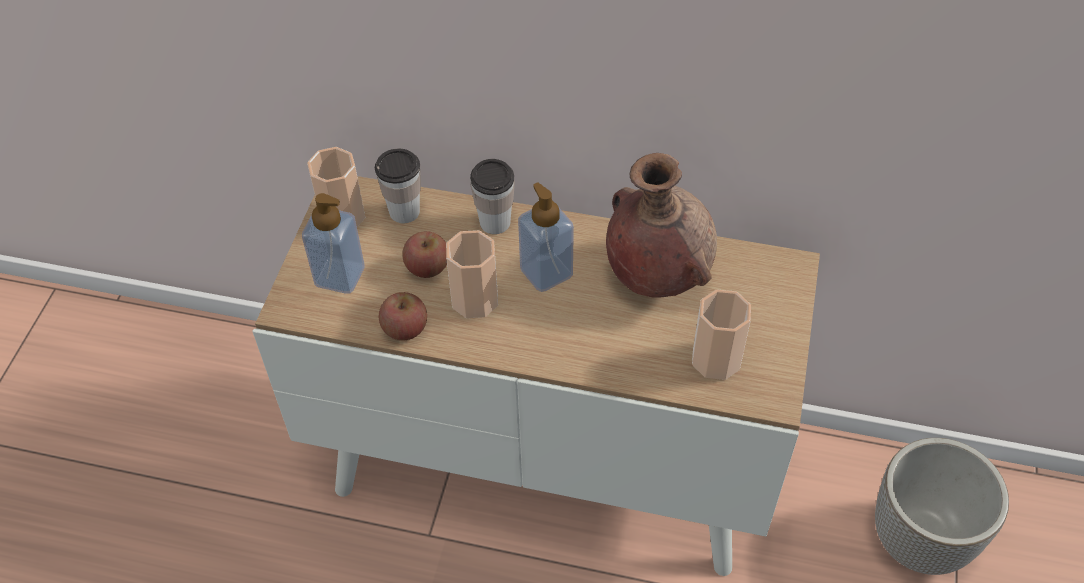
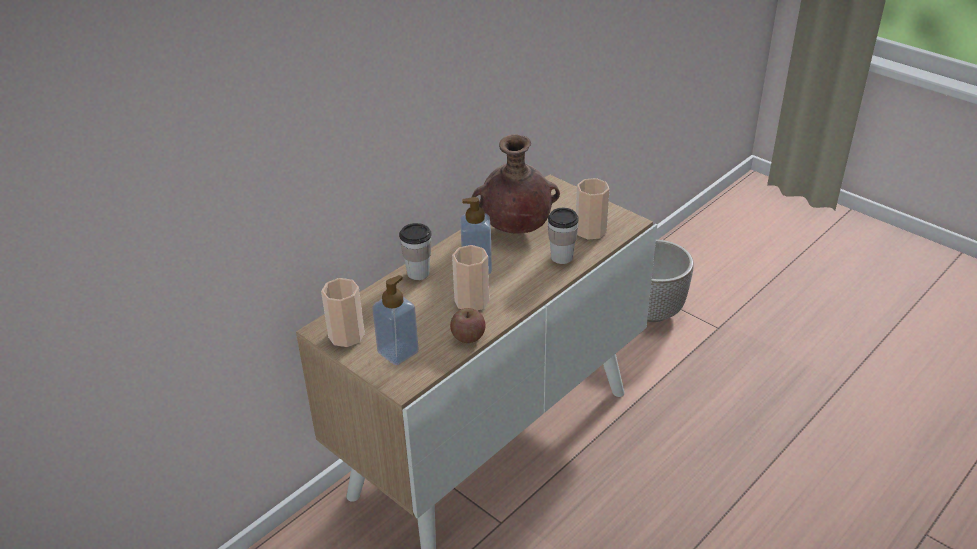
camera: 60 degrees left, 15 degrees down
(404, 211) = (371, 307): cup -> cup (561, 257)
(427, 267) = (427, 312): apple -> none

